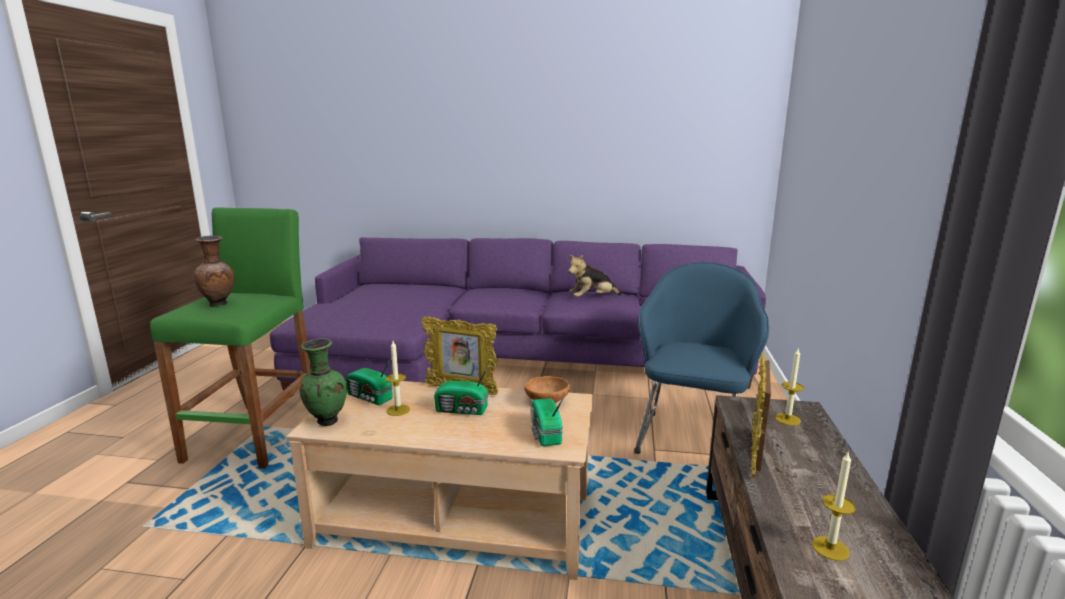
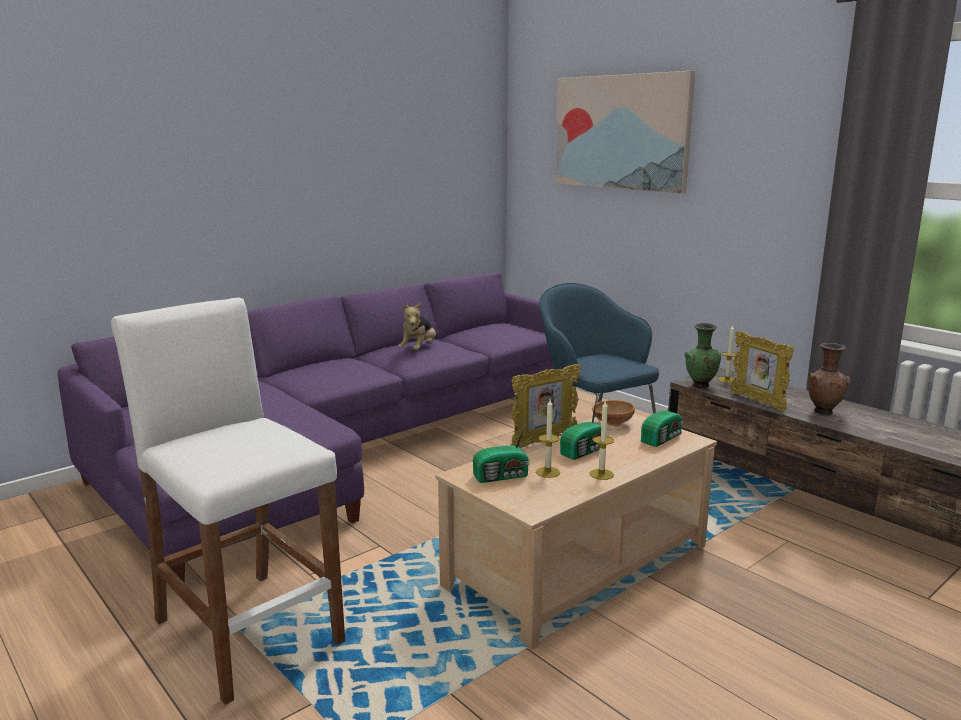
camera: 50 degrees left, 0 degrees up
(219, 304) = (245, 446): brown vase -> brown vase (823, 412)
(257, 434) = (247, 631): green stool -> white stool
(326, 421) = (526, 503): green vase -> green vase (700, 386)
(545, 433) = (663, 438): radio -> radio turned 75 degrees counterclockwise
(830, 548) = (862, 422): candle -> candle (601, 474)
(839, 96) = (621, 132): none -> picture

